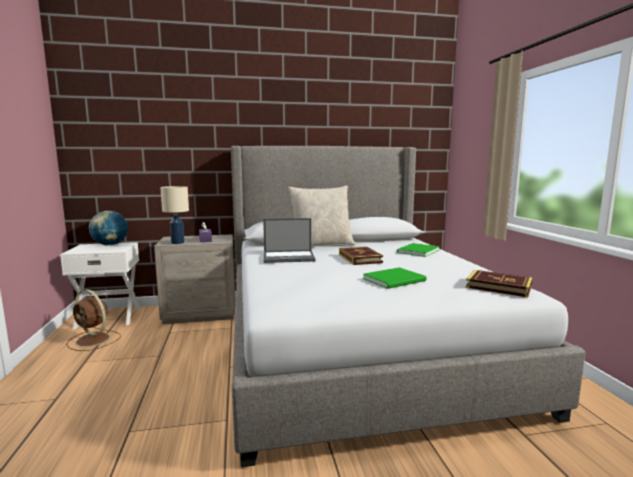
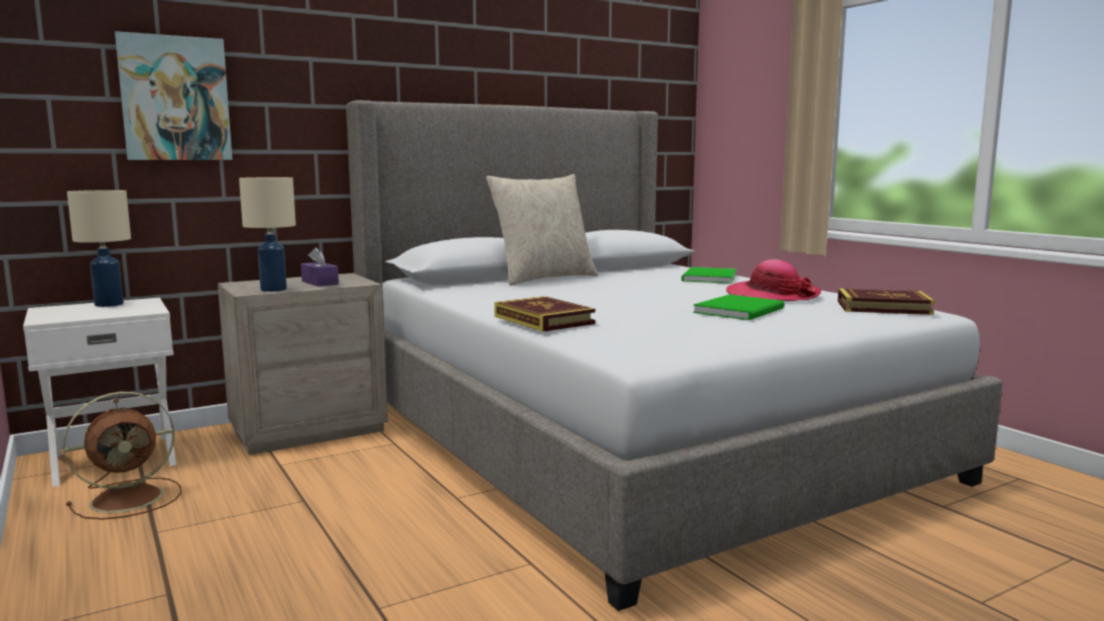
camera: 20 degrees left, 0 degrees up
(94, 340) = (130, 498): brown fan -> brown fan turned 45 degrees counterclockwise
(110, 245) = (108, 304): globe -> beige table lamp
(147, 147) = (175, 99): none -> picture
(289, 257) = (527, 296): laptop -> none
(360, 258) = (643, 291): book -> book (543, 320)
(436, 269) = (772, 295): none -> hat

